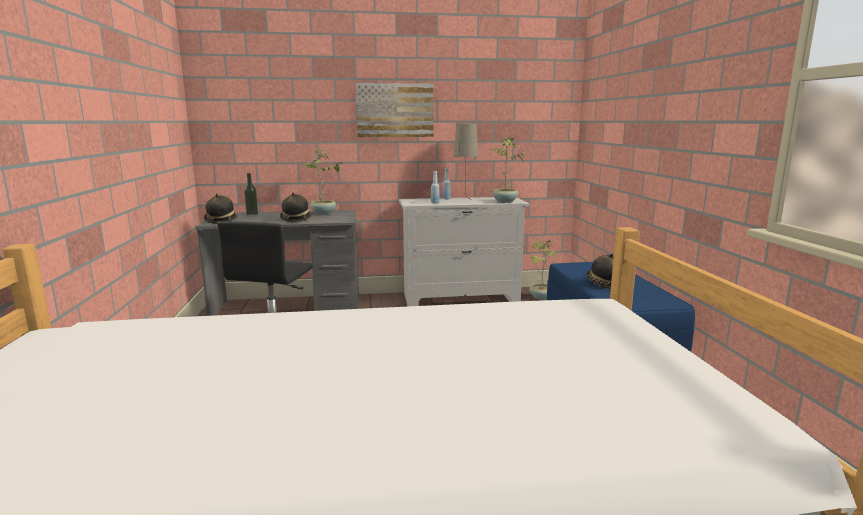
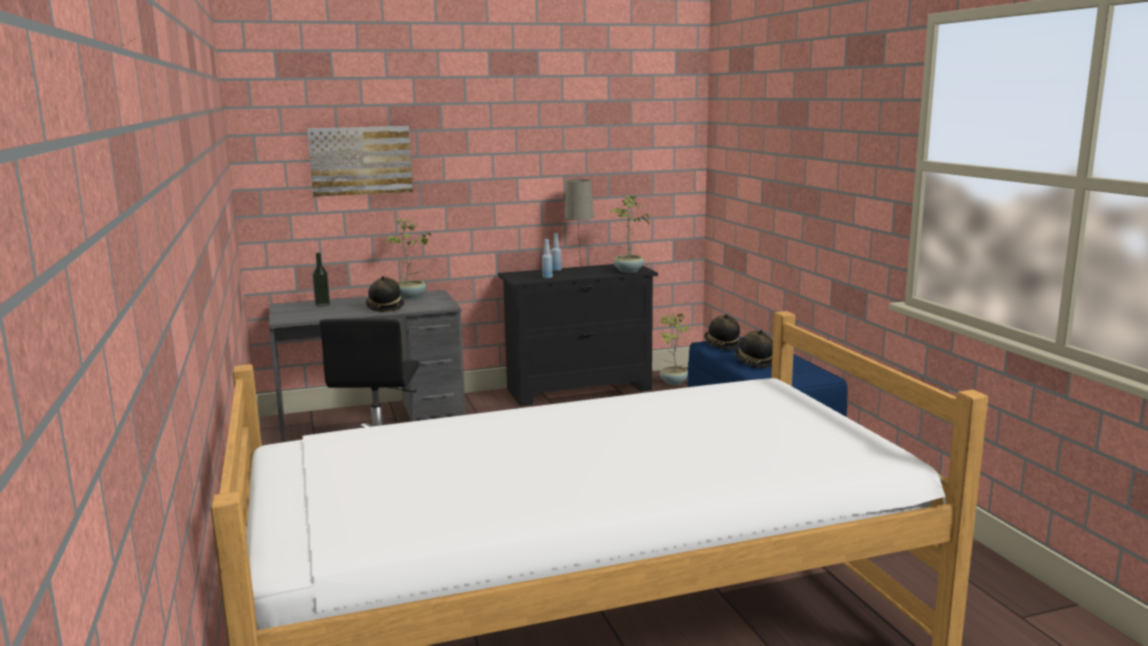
camera: 10 degrees left, 0 degrees up
(221, 221) = (293, 315): hat -> hat (722, 345)
(395, 110) = (490, 166): picture -> picture (360, 160)
(461, 297) = (580, 389): white dresser -> black dresser

